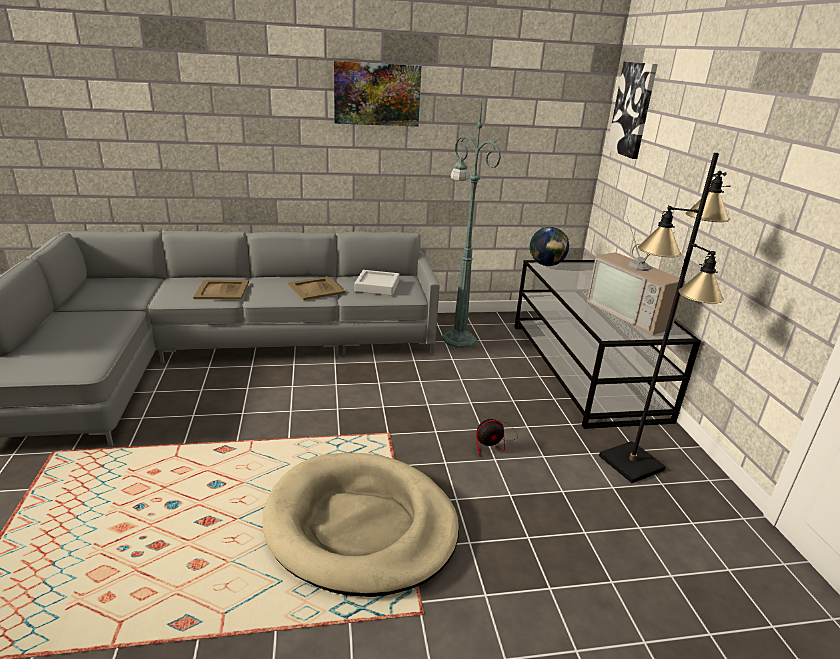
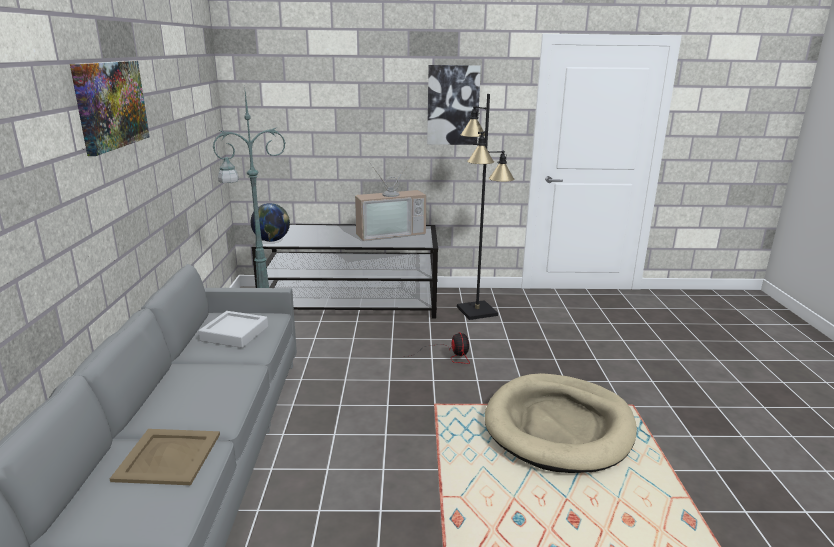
camera: 80 degrees left, 5 degrees down
(316, 288) = (216, 373): beige tray -> none
(632, 109) = (264, 83): picture -> picture (453, 105)

